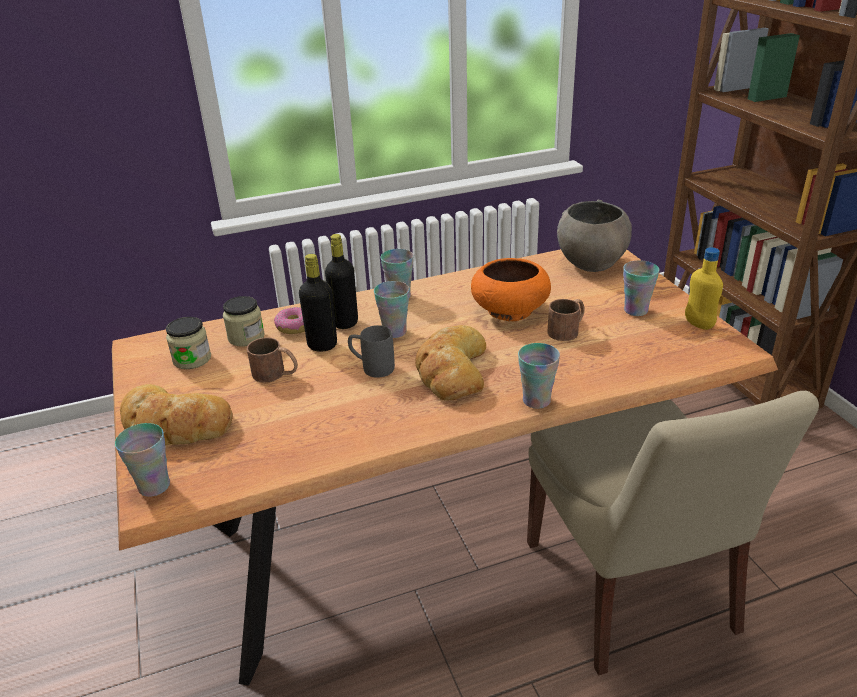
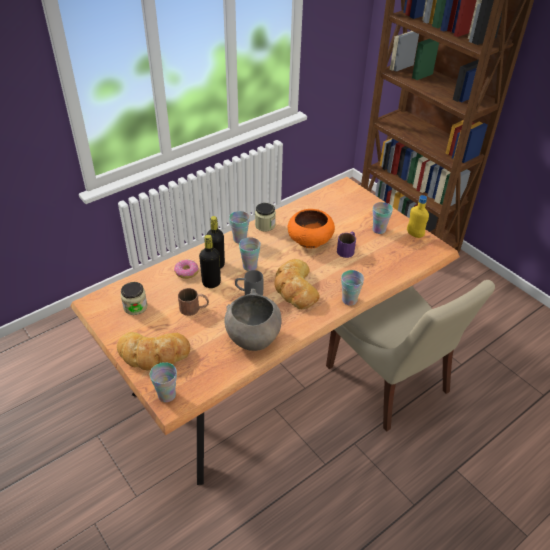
camera: 20 degrees left, 10 degrees up
(246, 337) = (160, 285): jar -> jar (265, 225)
(567, 329) = (347, 249): brown mug -> purple mug
(590, 263) = (342, 198): grey bowl -> grey bowl (253, 338)

